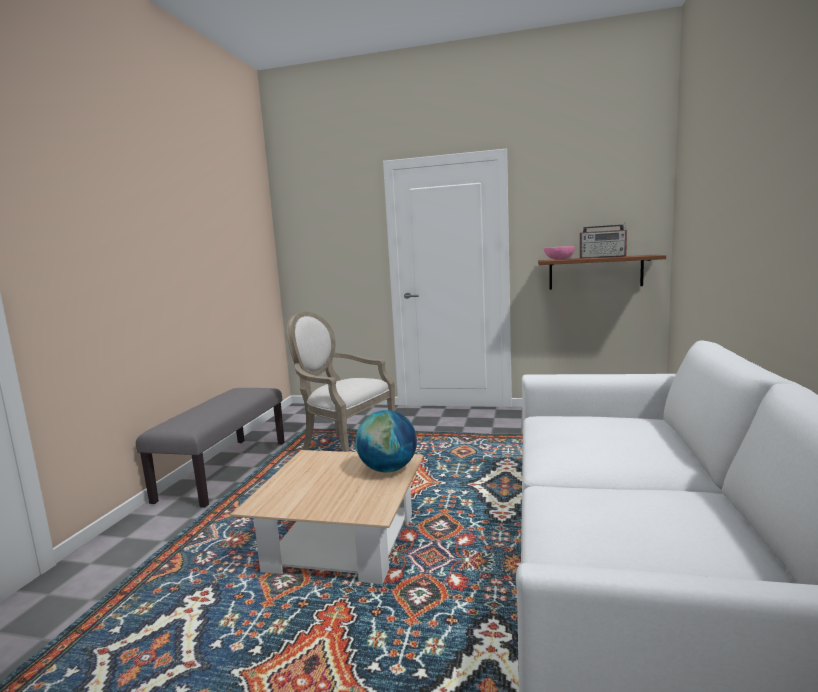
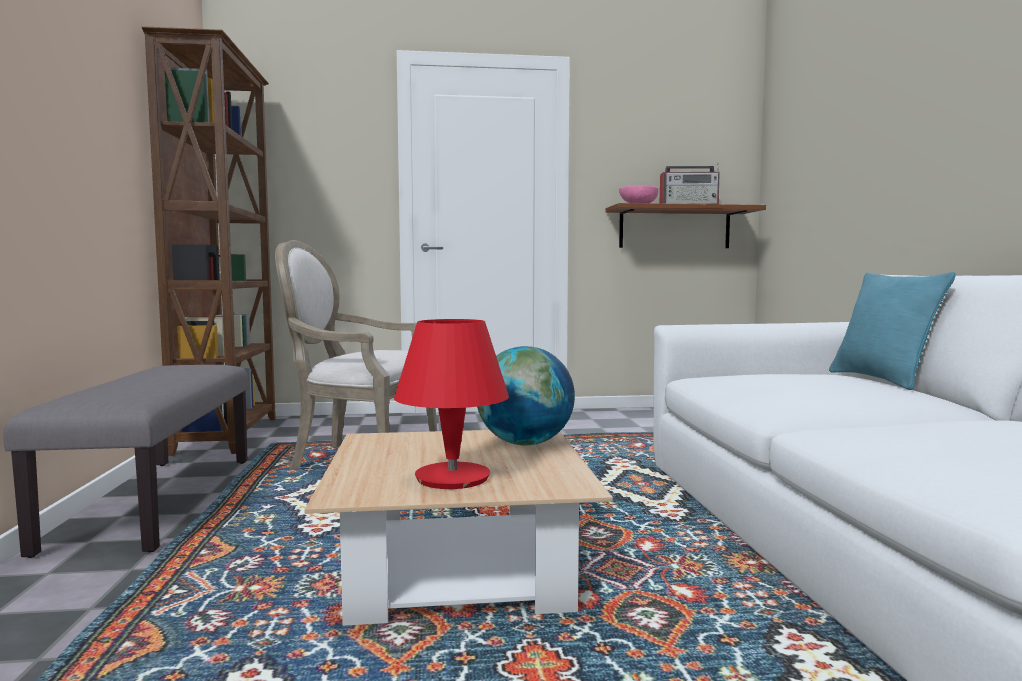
camera: 20 degrees left, 5 degrees down
(287, 419) = (229, 435): none -> brown bookcase
(320, 497) = (453, 478): none -> red table lamp
(672, 433) = (881, 380): none -> turquoise pillow

